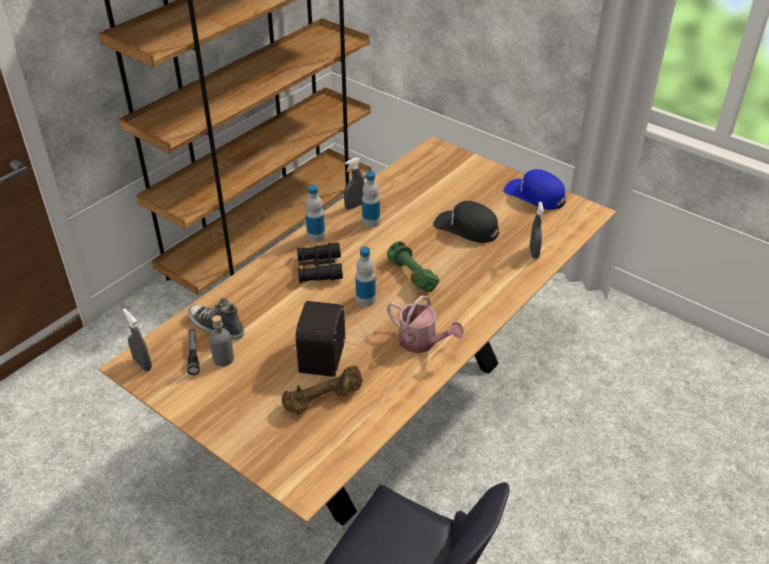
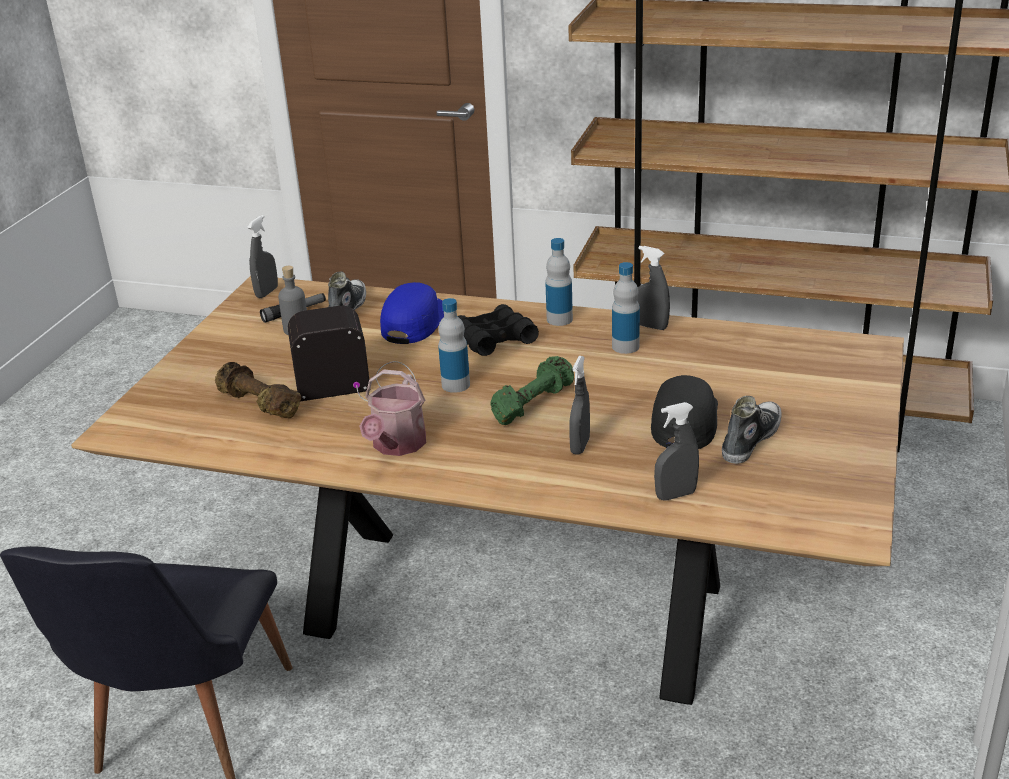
camera: 70 degrees right, 10 degrees down
(468, 270) = (580, 446): none -> grey spray bottle
(497, 213) = (750, 439): none -> shoe
(534, 195) = (841, 464): blue cap -> blue cap (415, 322)

